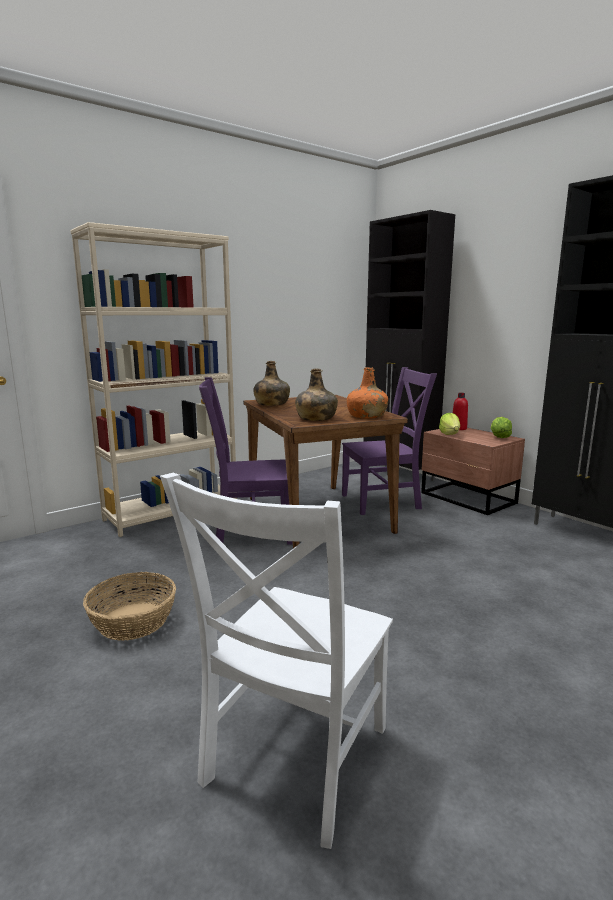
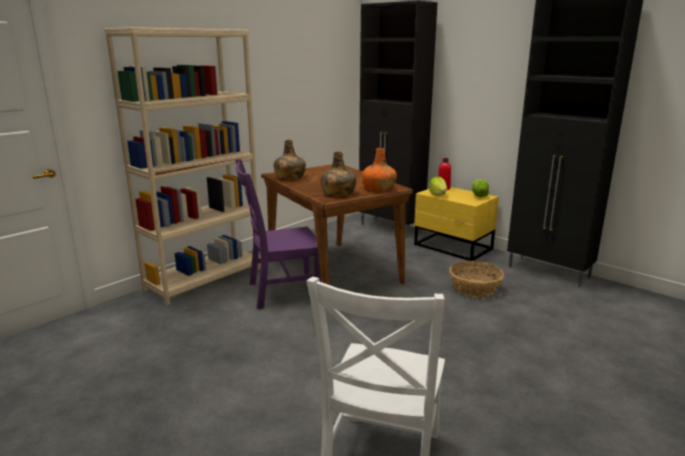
camera: 10 degrees left, 5 degrees up
(132, 621) = (215, 378): basket -> basket (474, 288)
(384, 501) = (385, 254): purple chair -> none
(468, 499) = (453, 247): brown nightstand -> yellow nightstand

